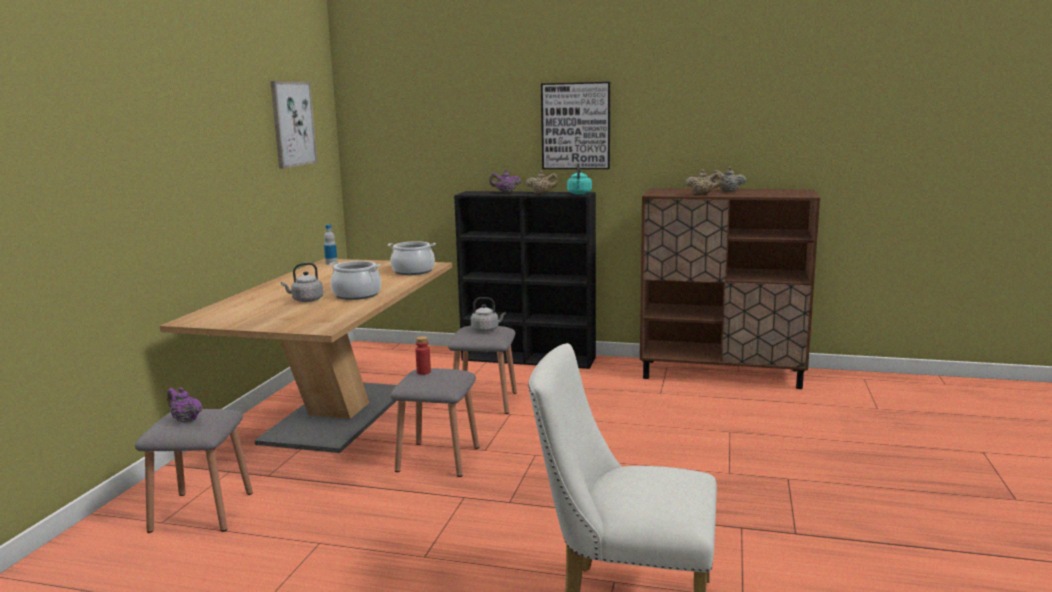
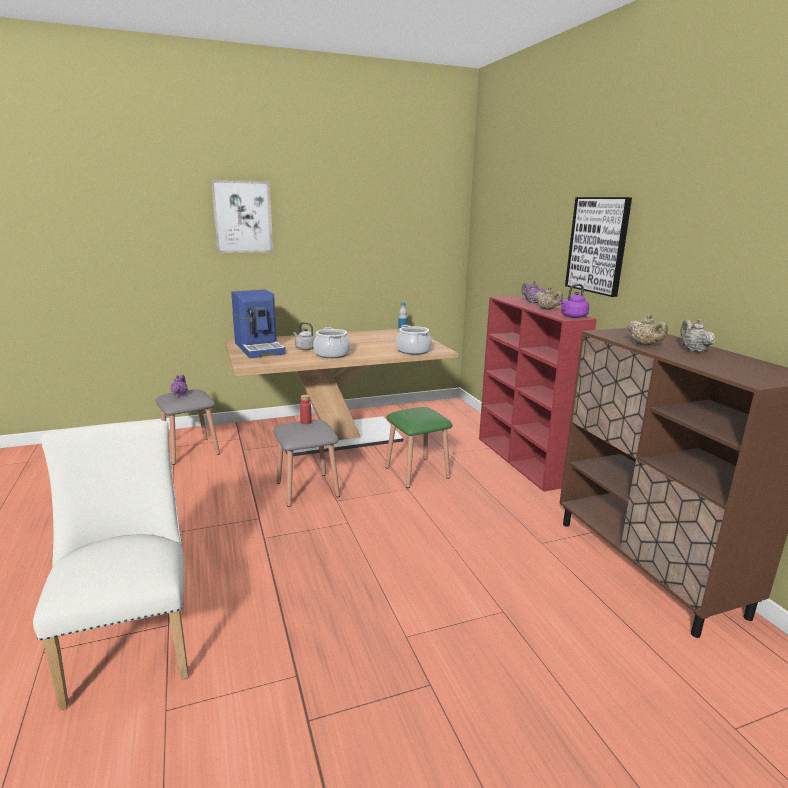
camera: 55 degrees right, 5 degrees up
(255, 315) = (260, 348): none -> coffee machine
(292, 124) = (405, 223): picture -> picture (243, 217)
(484, 402) = (417, 472): grey stool -> green stool
(486, 330) = (420, 414): grey kettle -> none
(530, 359) = (523, 461): black bookcase -> red bookcase
(579, 193) = (572, 317): turquoise kettle -> purple kettle

